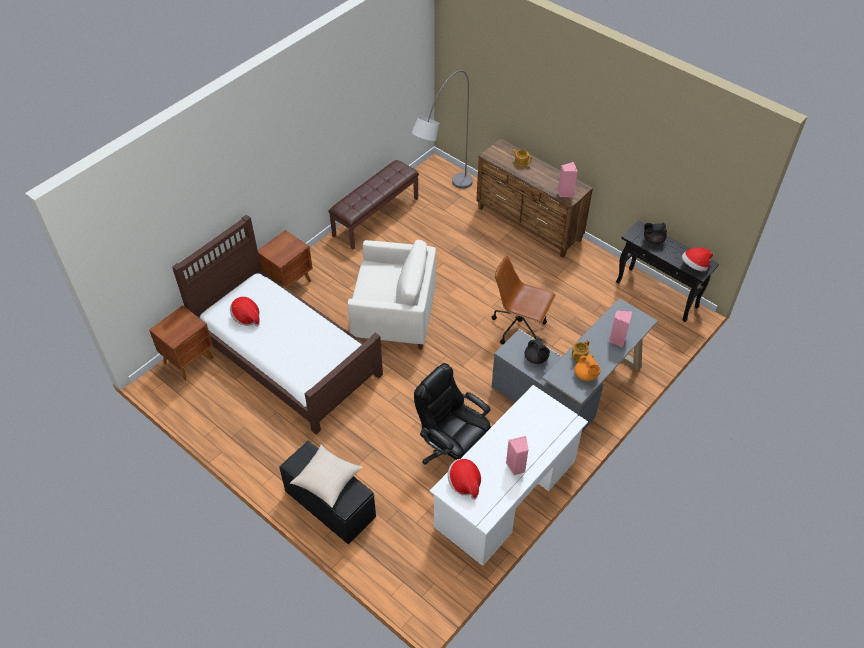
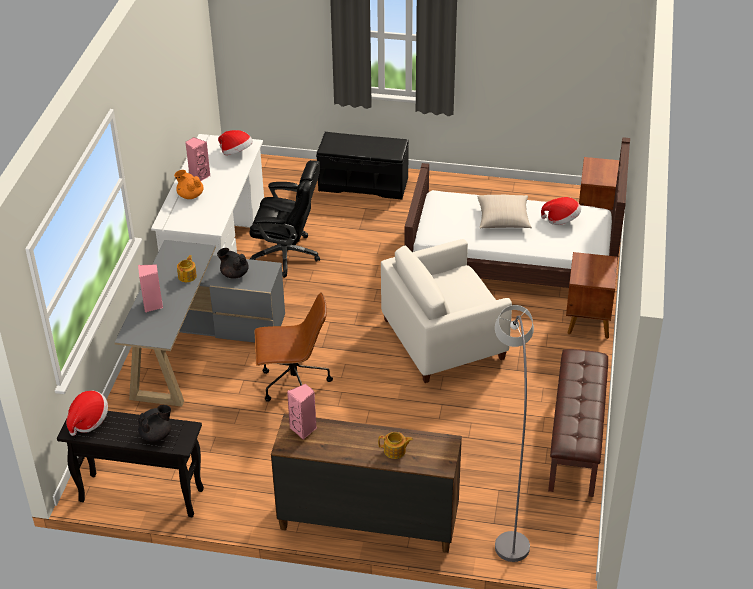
camera: 150 degrees right, 10 degrees down
(327, 480) = (360, 144): beige pillow -> beige pillow (503, 219)
(586, 375) = (171, 262): orange teapot -> orange teapot (190, 195)

